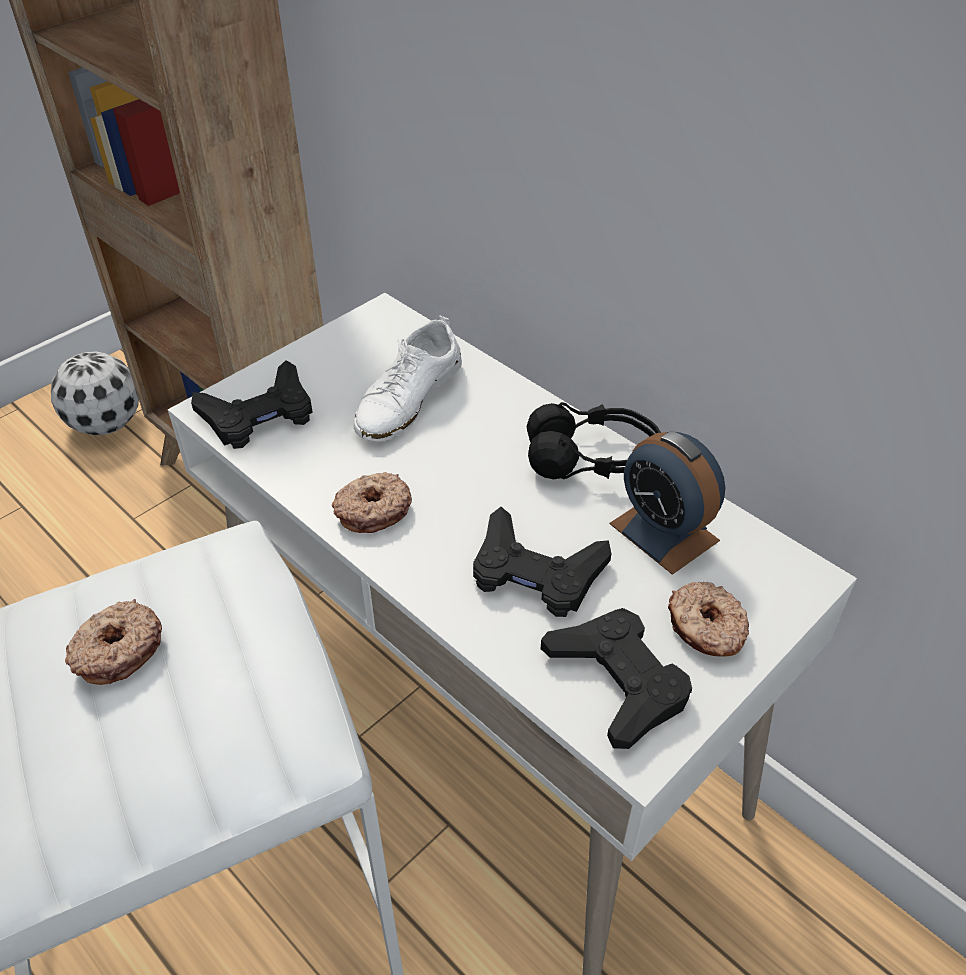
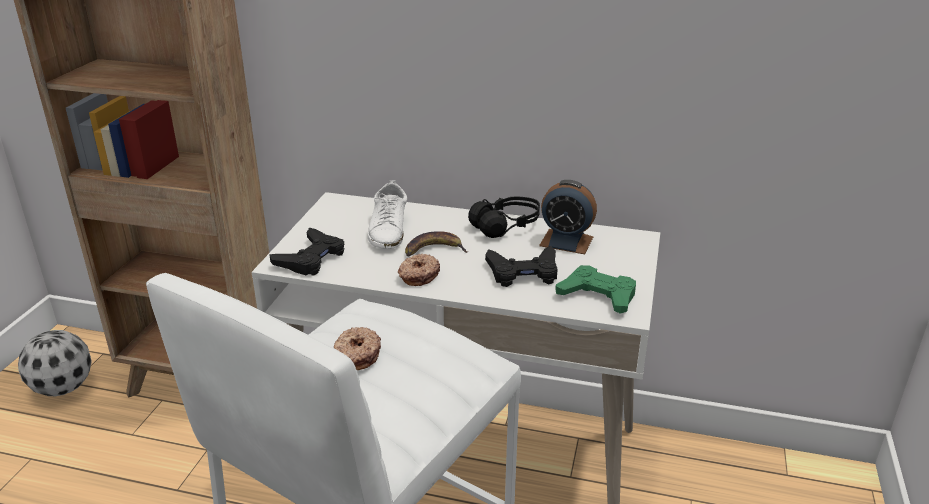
camera: 30 degrees left, 15 degrees down
(438, 466) = (433, 250): none -> banana
(617, 681) = (598, 295): black game controller -> green game controller
(705, 628) = (616, 267): donut -> none

